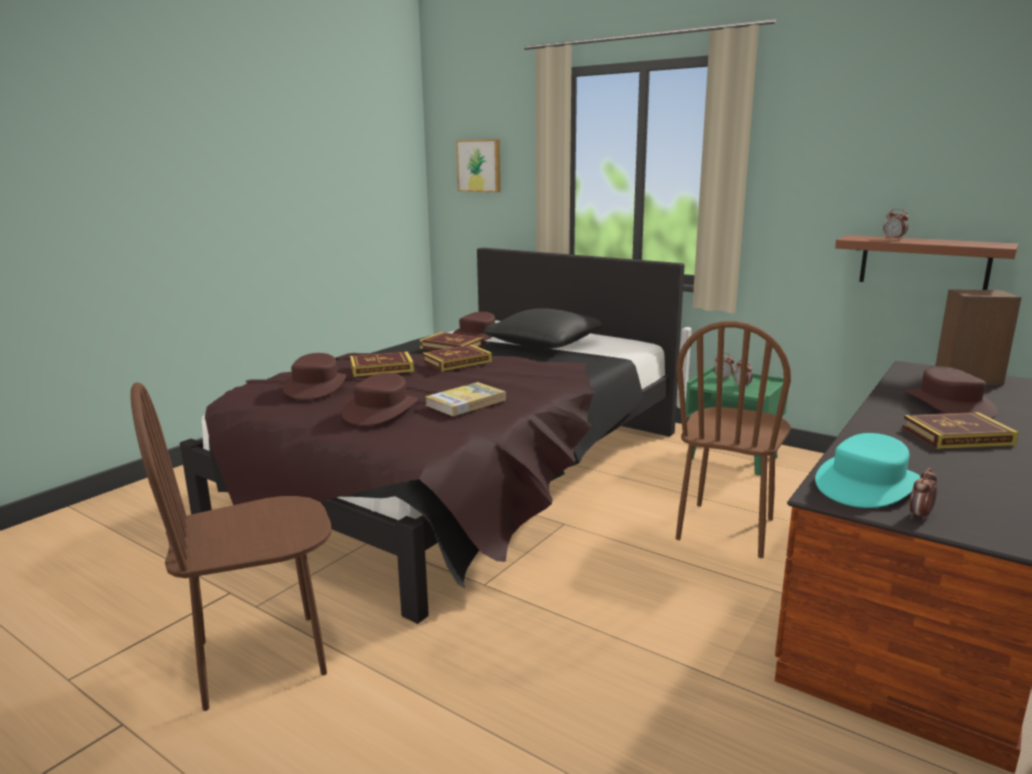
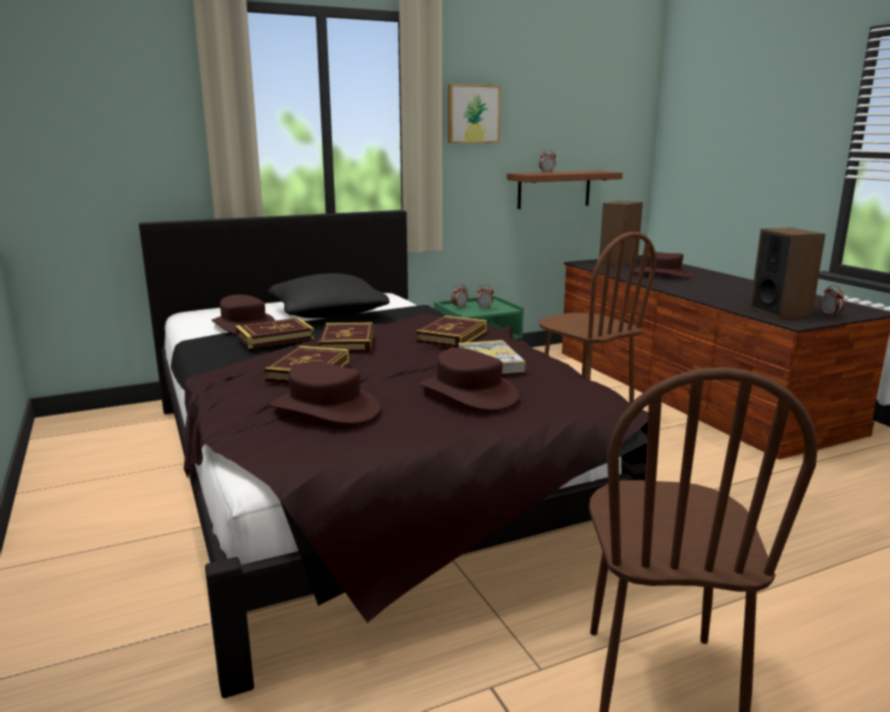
camera: 60 degrees left, 0 degrees up
(480, 165) = (92, 114): picture -> picture (472, 114)
(867, 484) = (780, 312): turquoise hat -> speaker
(957, 436) = (714, 285): book -> book (452, 336)

